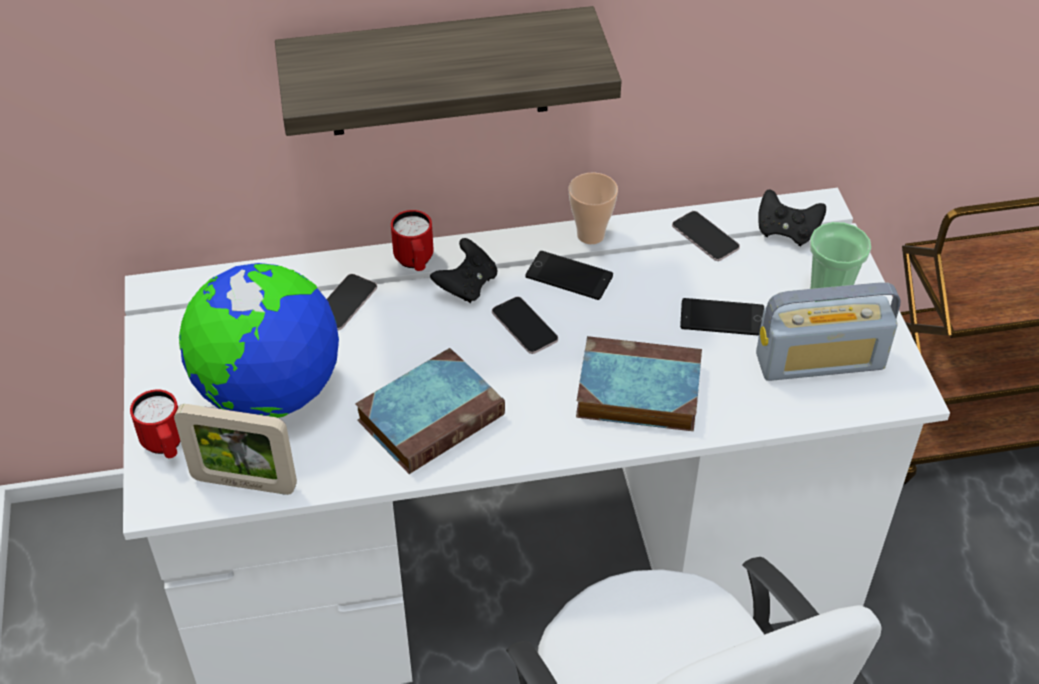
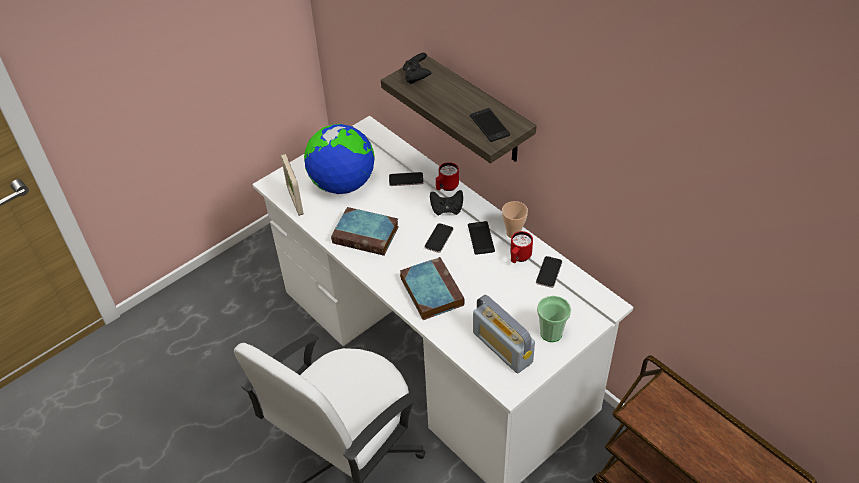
camera: 60 degrees right, 0 degrees up
(165, 446) = (297, 172): red mug -> red mug (519, 258)
(722, 318) = (500, 301): phone -> phone (489, 125)
(786, 232) = (580, 300): black game controller -> black game controller (416, 77)

